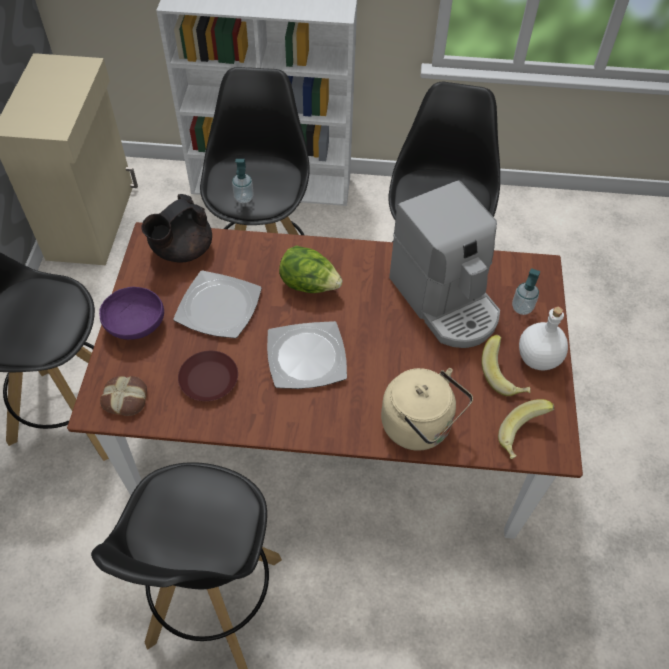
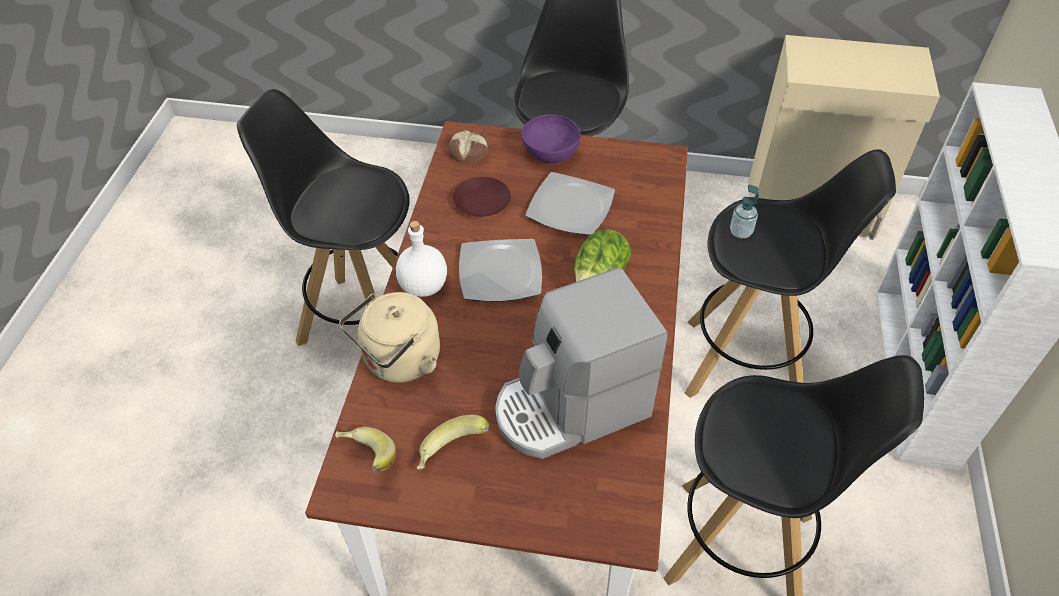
camera: 95 degrees right, 5 degrees down
(181, 250) = (647, 179): black teapot -> none
(522, 308) = (557, 494): soap dispenser -> none
(538, 359) = (472, 497): white bottle -> white bottle (422, 286)

